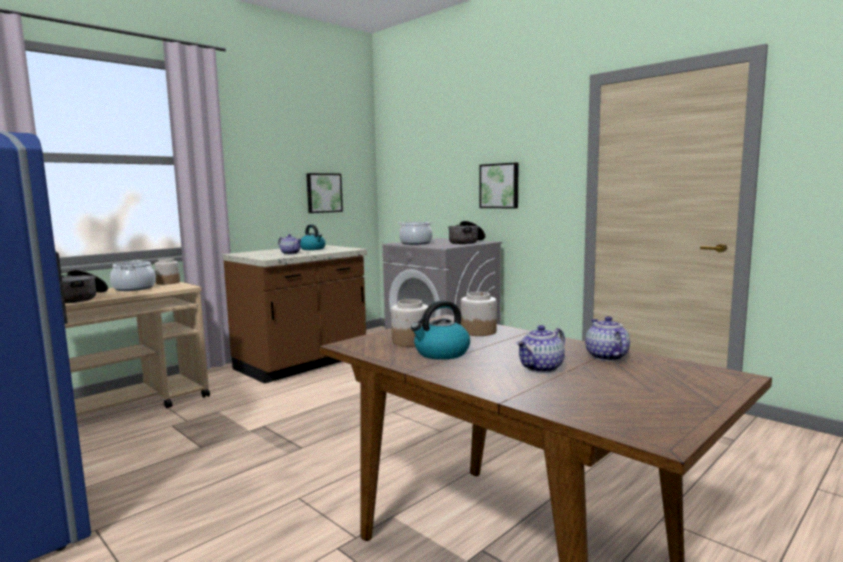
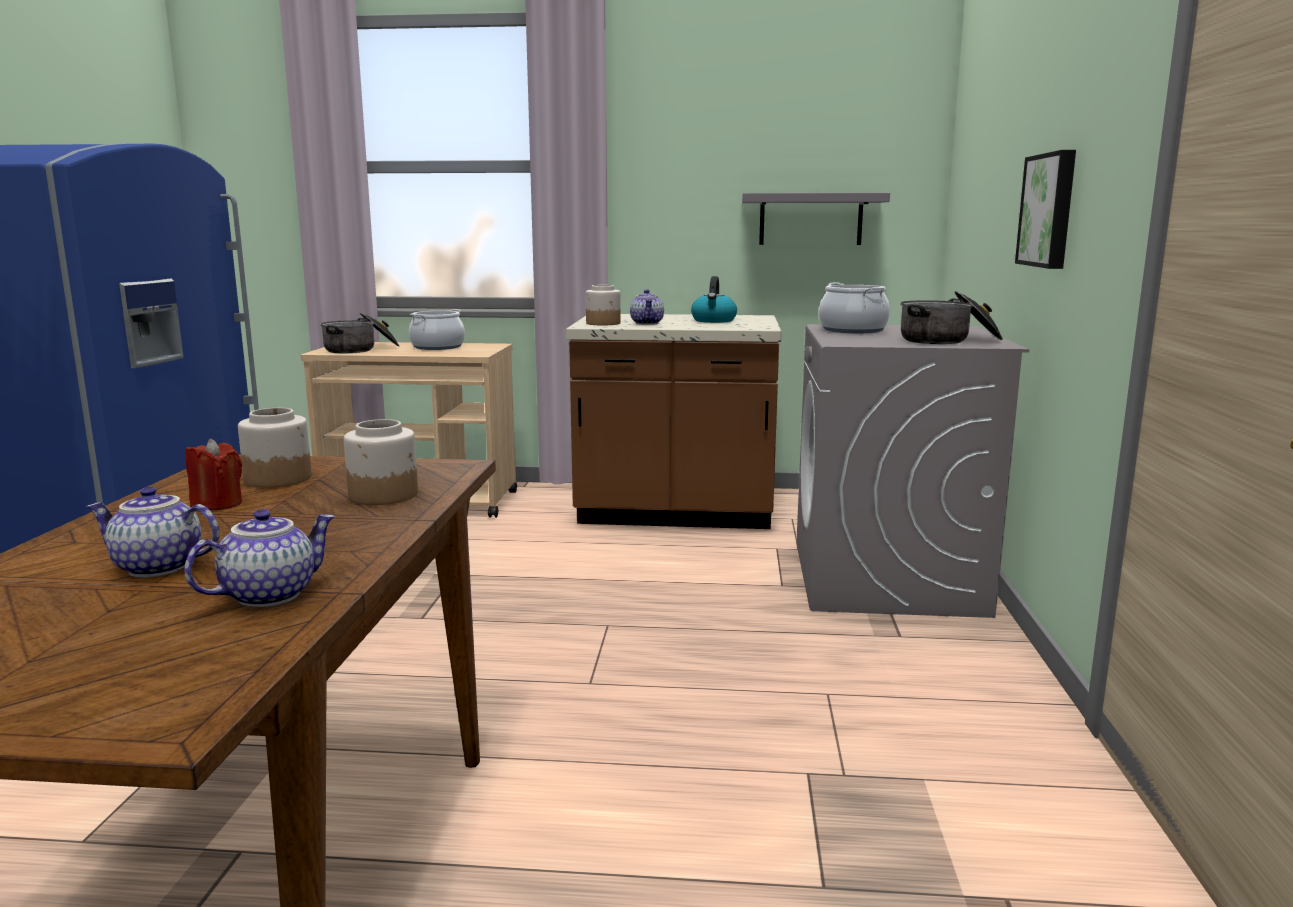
camera: 50 degrees right, 5 degrees up
(168, 282) = (489, 346): jar -> jar (603, 323)
(323, 193) = (810, 219): picture -> grey shelf
(441, 353) = (217, 504): kettle -> red candle

